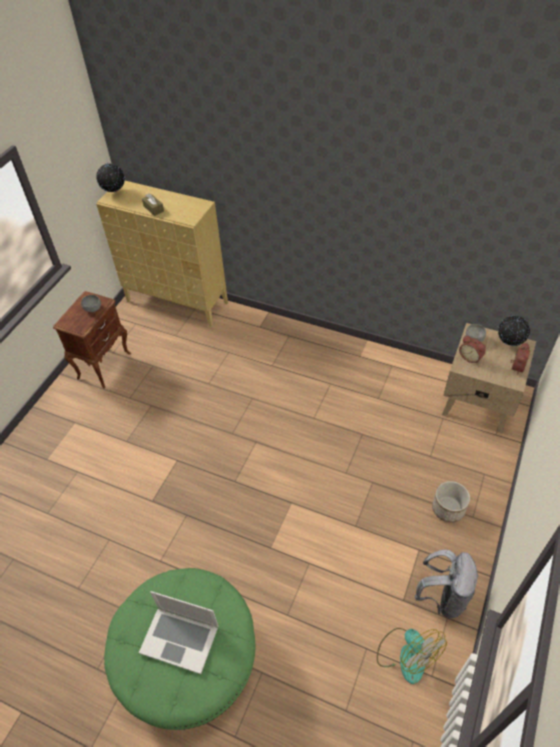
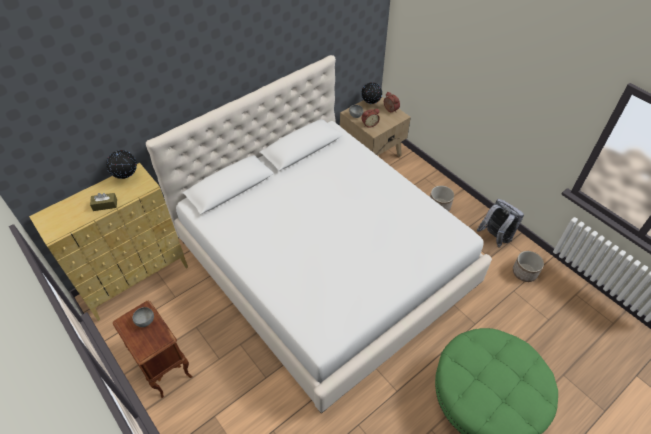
camera: 65 degrees left, 0 degrees up
(114, 193) = (47, 226): globe -> globe (126, 177)
(179, 638) = (502, 376): laptop -> none
(283, 427) = (324, 262): none -> white bed
(406, 654) = (524, 272): fan -> planter

